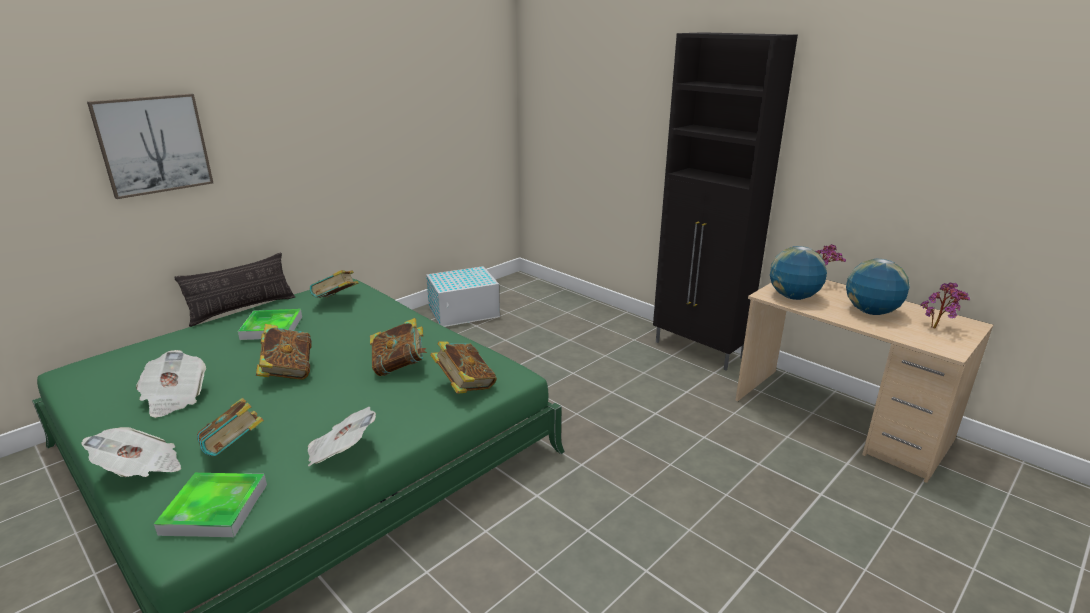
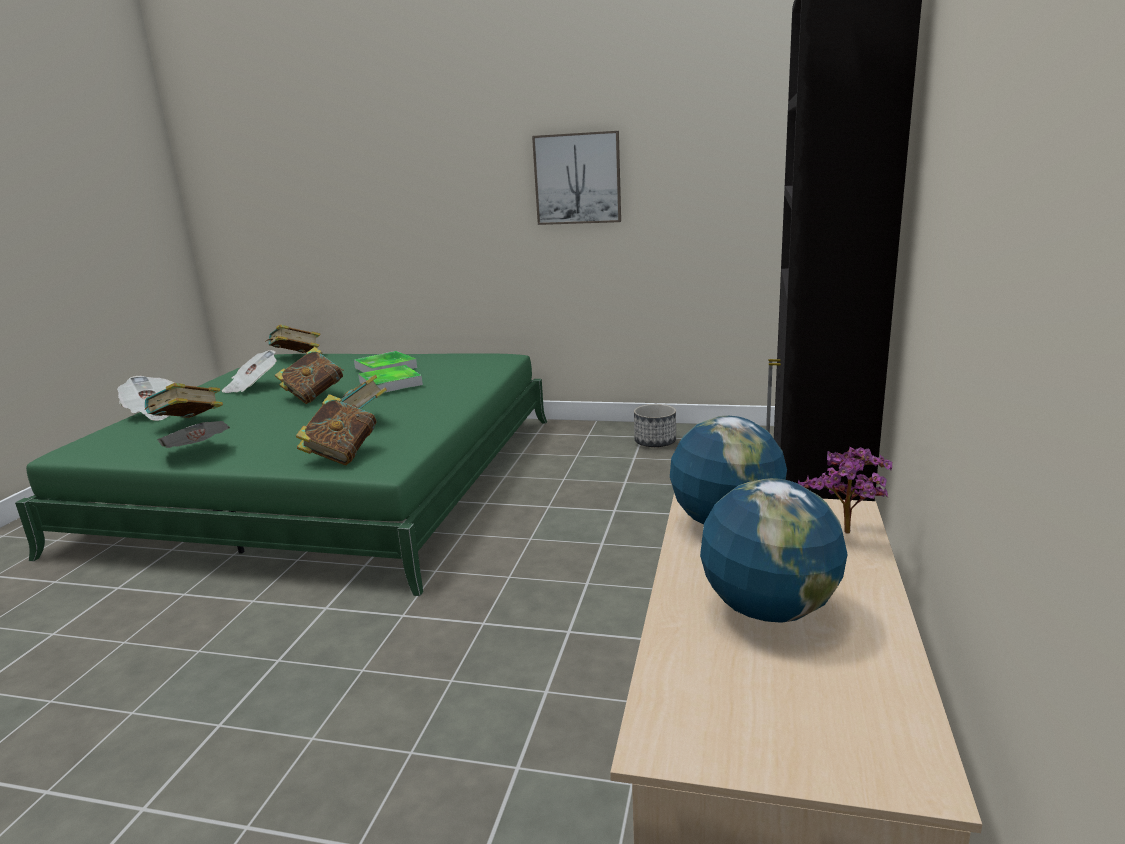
camera: 60 degrees right, 5 degrees down
(153, 144) = (369, 187): picture -> picture (577, 178)
(215, 509) = (109, 445): tray -> tray (390, 383)
(242, 309) = (414, 352): pillow -> none
(337, 301) = (460, 365): book -> book (296, 357)
(465, 312) = (655, 442): white storage box -> planter
(937, 328) = (790, 712): potted plant -> none

